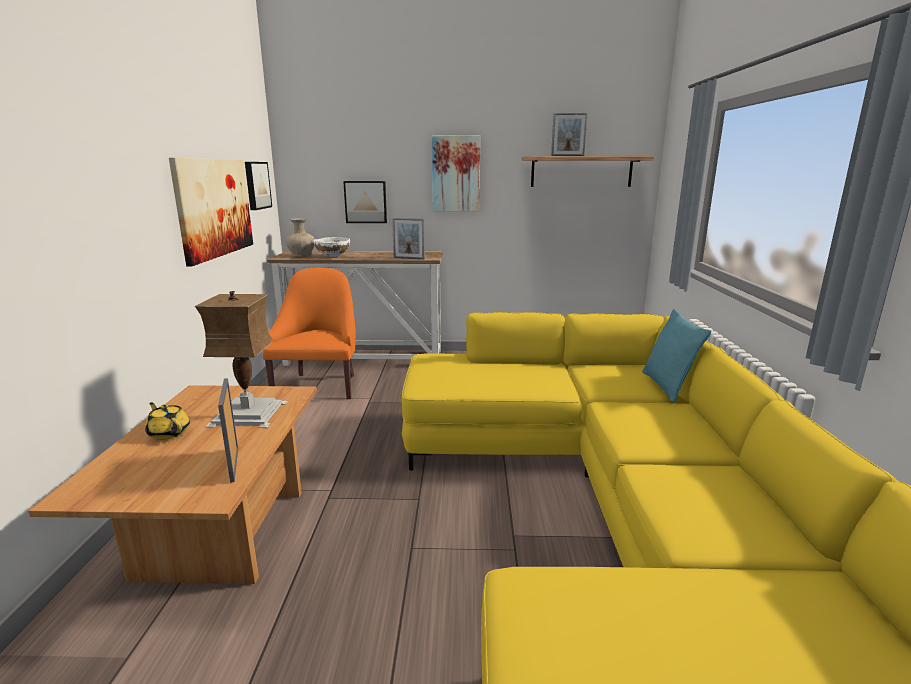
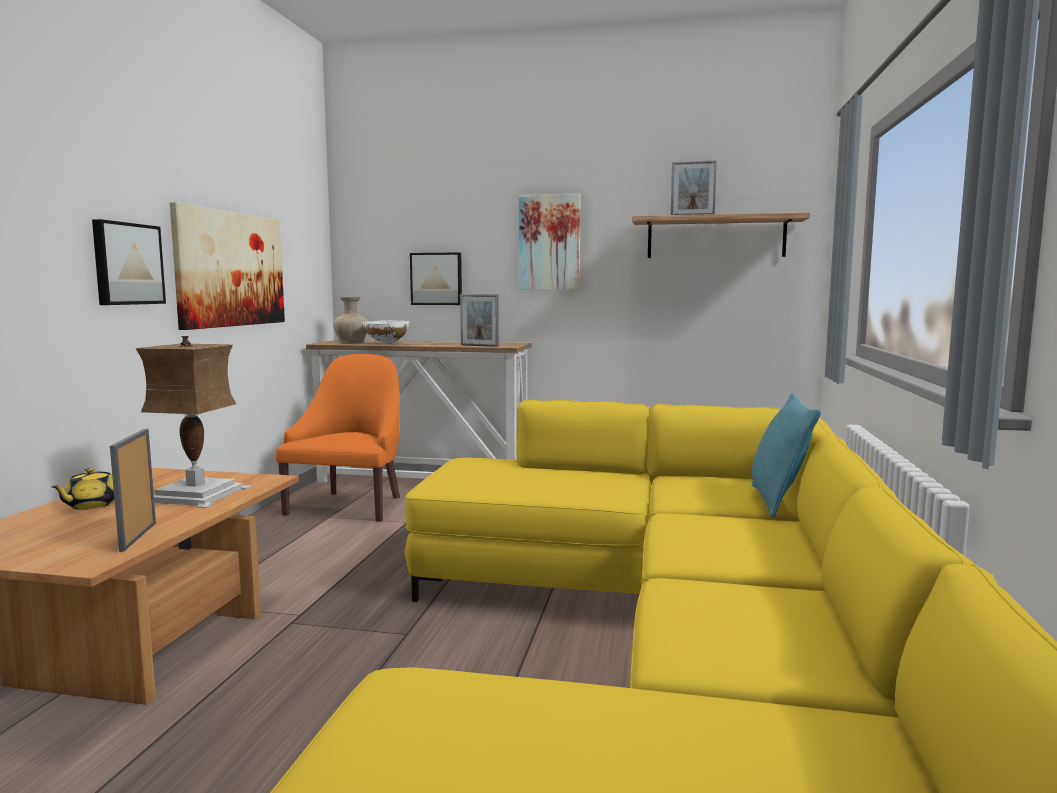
camera: 10 degrees right, 10 degrees down
(169, 432) = (91, 505): yellow teapot -> yellow teapot turned 120 degrees counterclockwise
(256, 185) = (300, 254): picture -> picture (127, 264)

